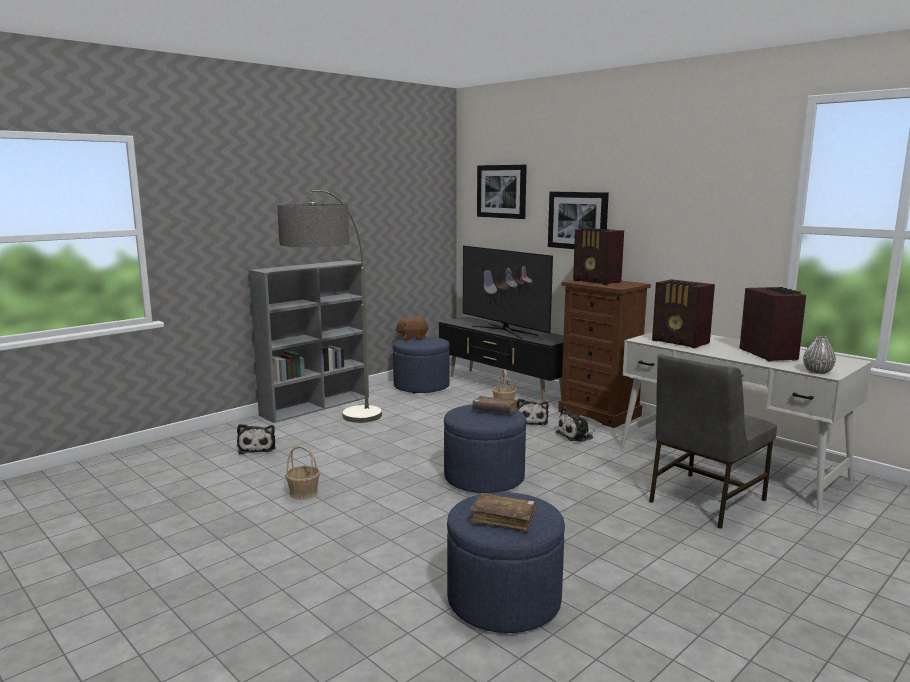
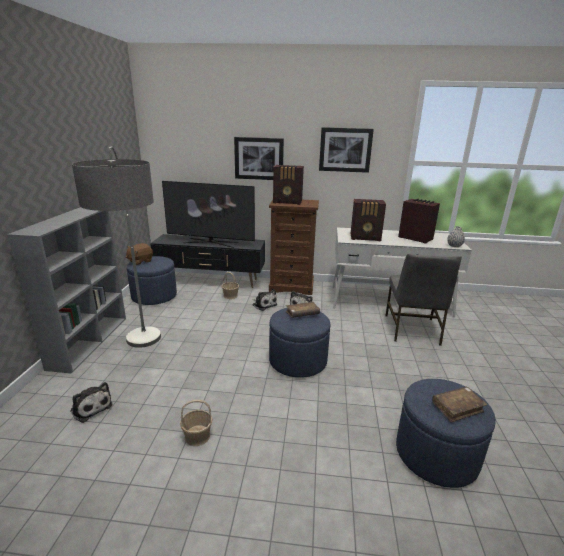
camera: 40 degrees left, 10 degrees up
(501, 191) = (187, 136): picture -> picture (345, 150)

